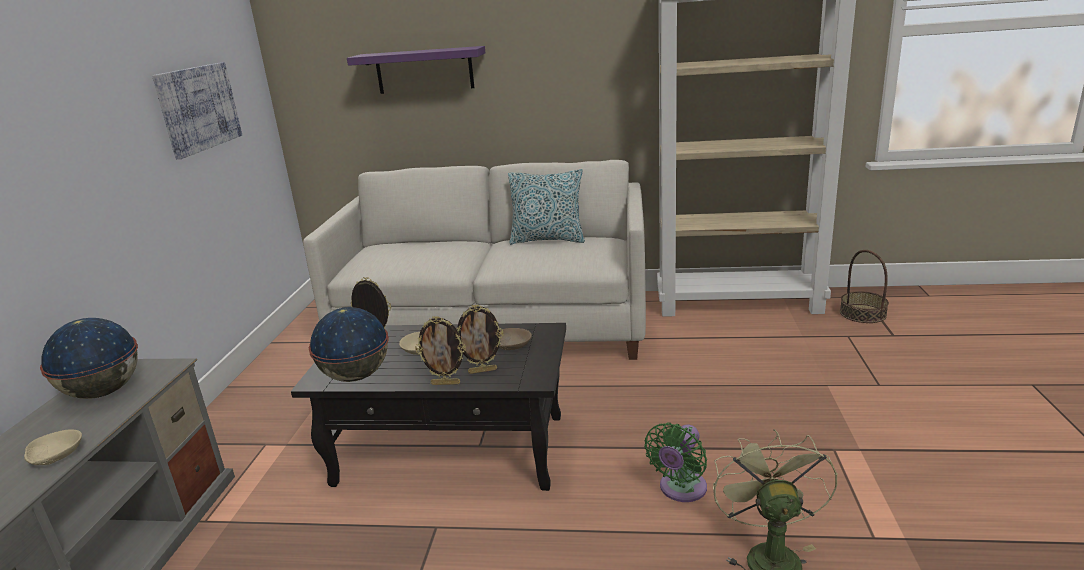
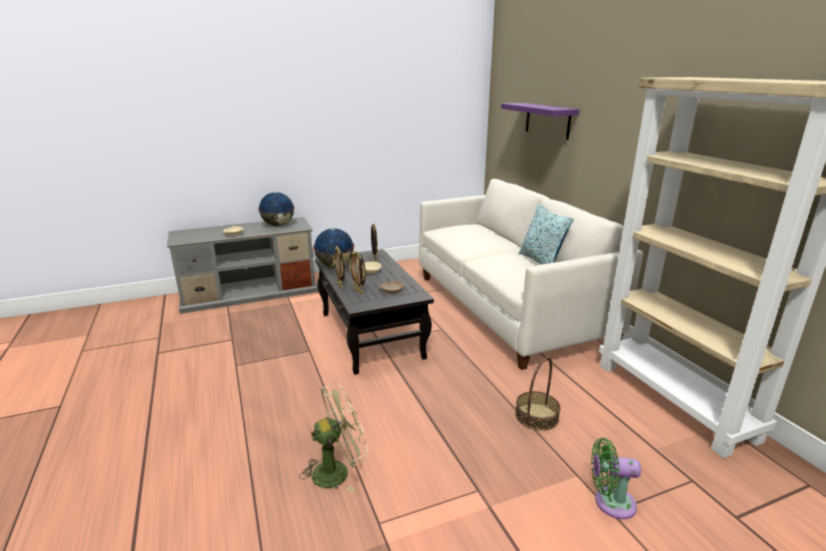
camera: 60 degrees right, 0 degrees up
(198, 108) = (415, 118): picture -> none
(680, 489) = (382, 422): green fan -> green fan (610, 502)
(862, 313) = (761, 487): basket -> basket (536, 416)

